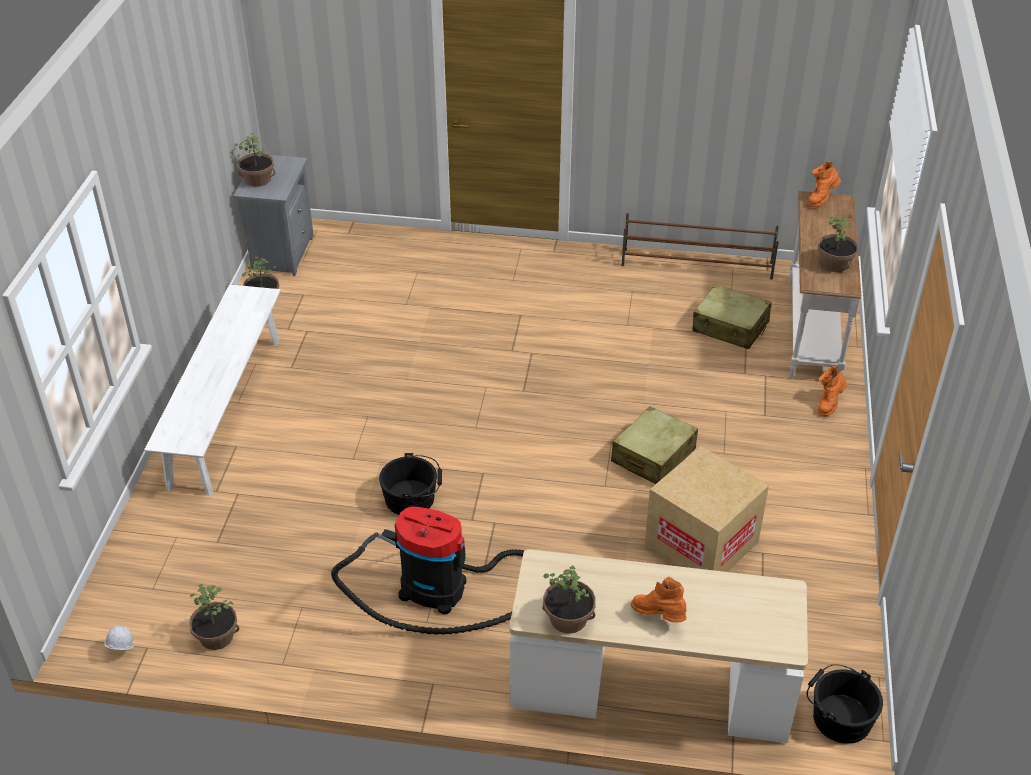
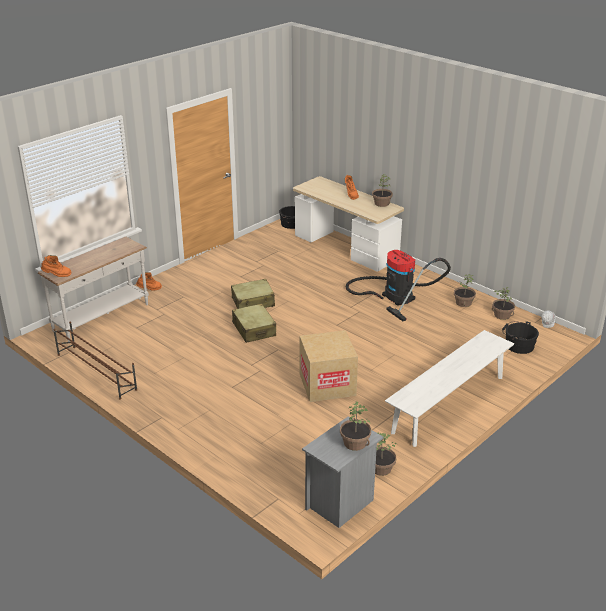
camera: 145 degrees left, 10 degrees down
(413, 498) = (378, 328): black bucket -> black bucket (518, 345)
(701, 543) = (275, 271): cardboard box -> cardboard box (327, 384)
(730, 327) = (136, 334): beige suitcase -> beige suitcase (254, 329)
(835, 263) = (111, 249): potted plant -> potted plant (463, 303)

